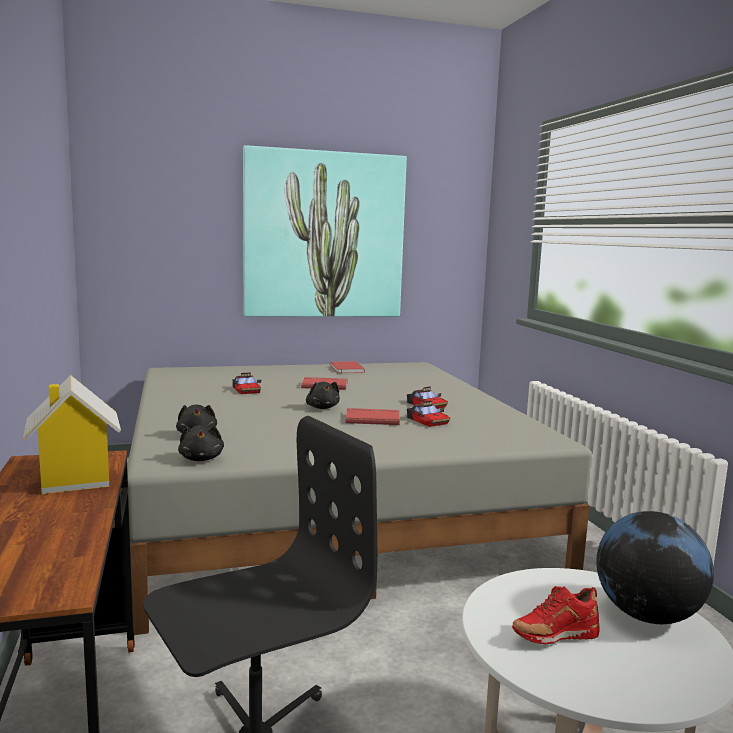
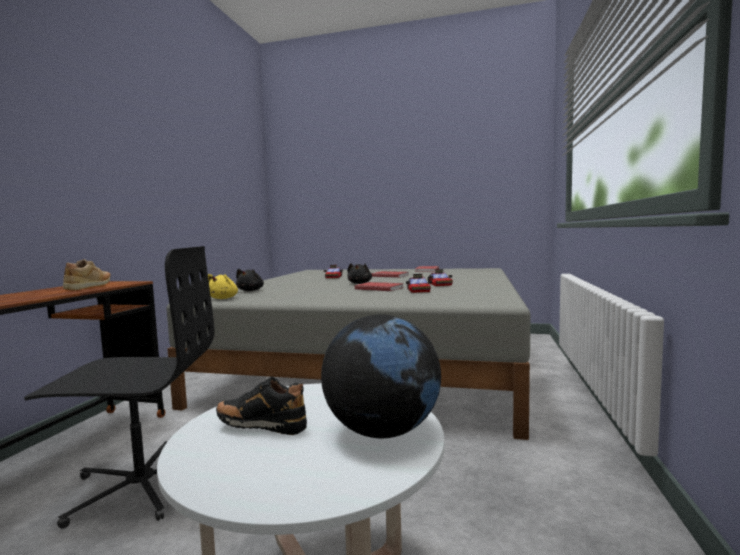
camera: 30 degrees right, 5 degrees down
(74, 479) = (89, 287): toy house -> beige shoe
(201, 459) = (224, 298): black plush toy -> yellow plush toy
(324, 235) = (416, 177): picture -> none
(553, 637) = (262, 427): red shoe -> black shoe

